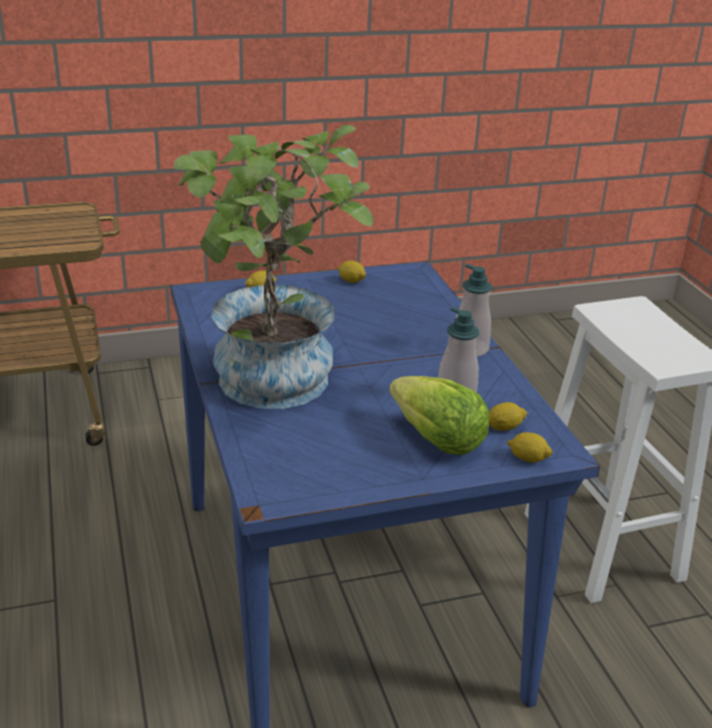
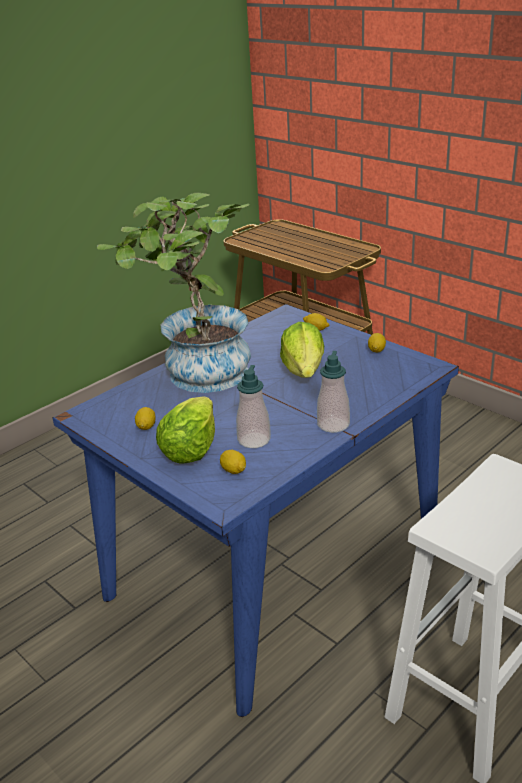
camera: 65 degrees right, 0 degrees up
(344, 327) = (304, 370): none -> lettuce
(527, 458) = (201, 491): lemon -> lemon (146, 426)

